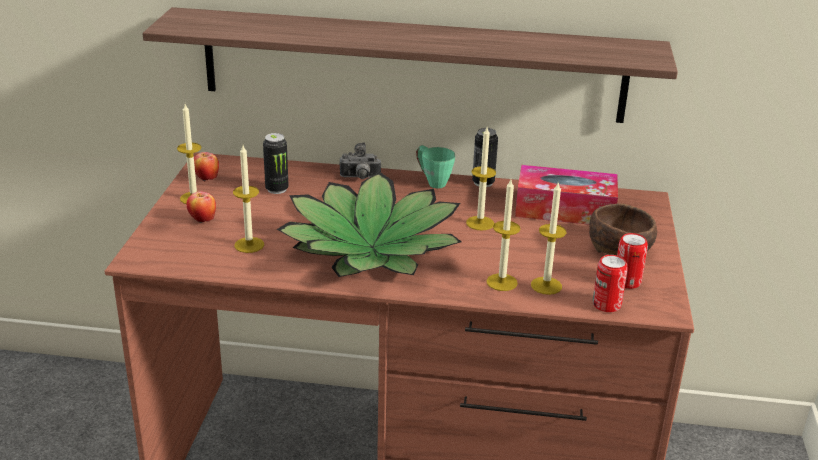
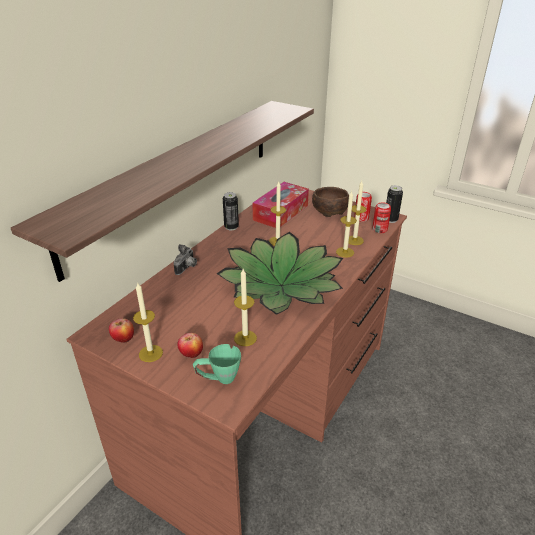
camera: 65 degrees left, 5 degrees up
(277, 189) = (172, 307): can -> can (390, 220)
(432, 181) = (215, 243): green mug -> green mug (218, 379)

